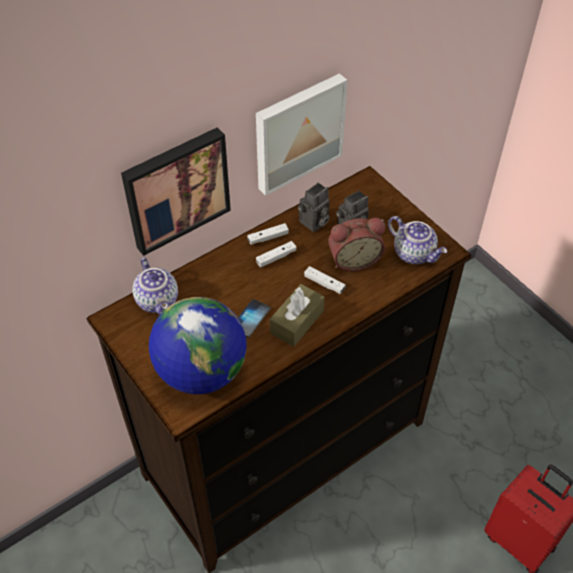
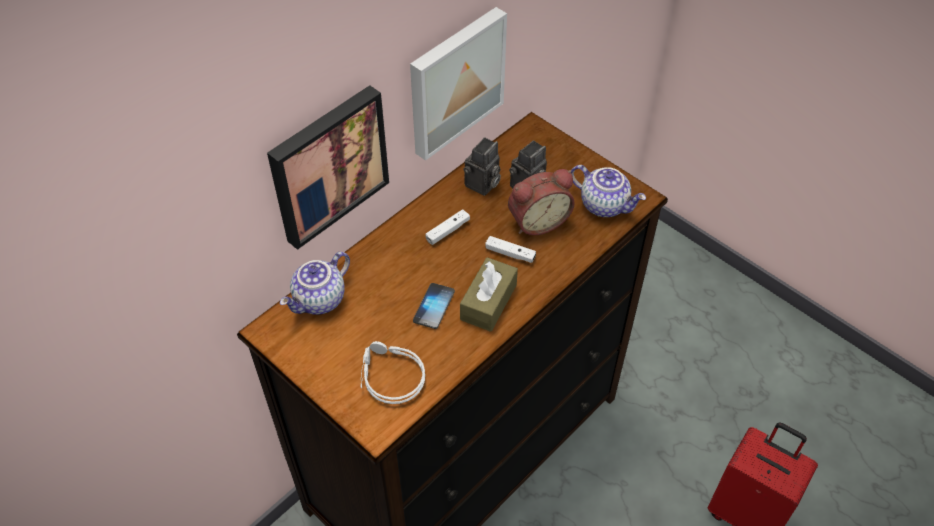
camera: 10 degrees left, 0 degrees up
(158, 301) = (320, 301): teapot -> teapot turned 75 degrees clockwise
(201, 371) = (389, 376): globe -> grey headphones
(268, 238) = (433, 209): white game controller -> none

